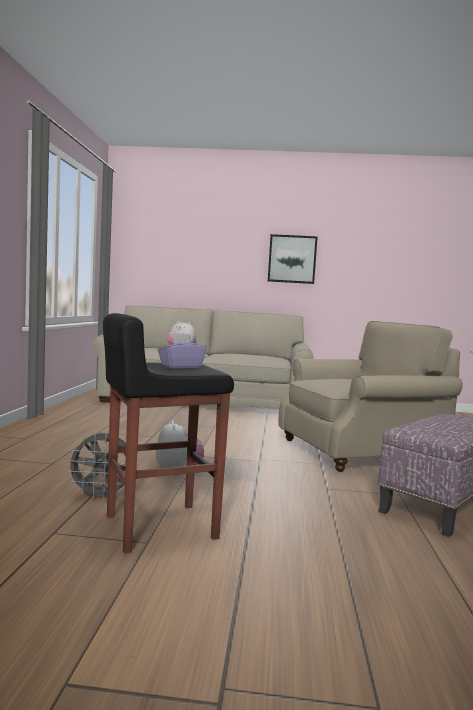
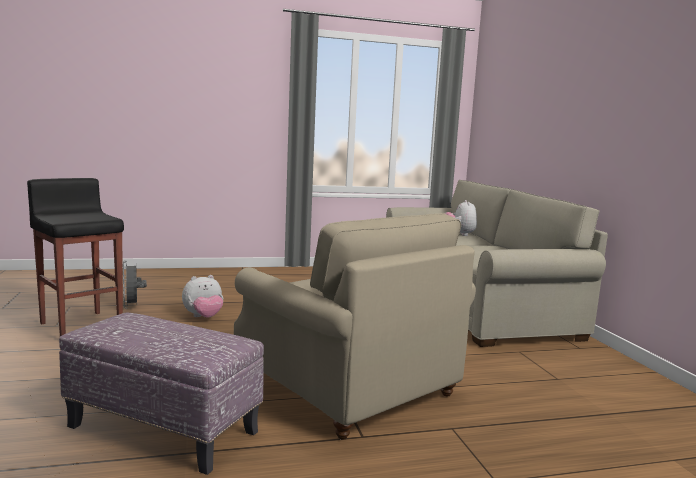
camera: 70 degrees right, 5 degrees up
(180, 367) = (80, 217): purple tissue box -> none
(292, 259) = (612, 114): picture -> none

